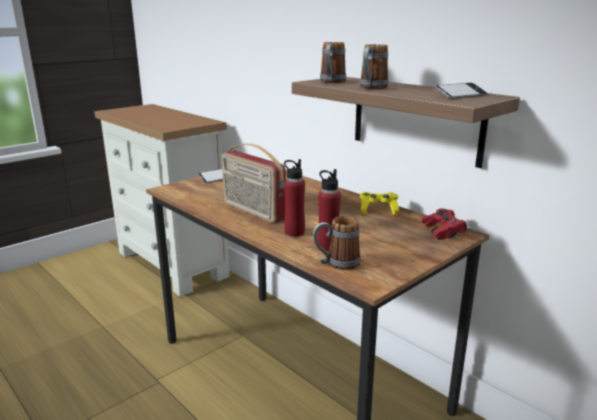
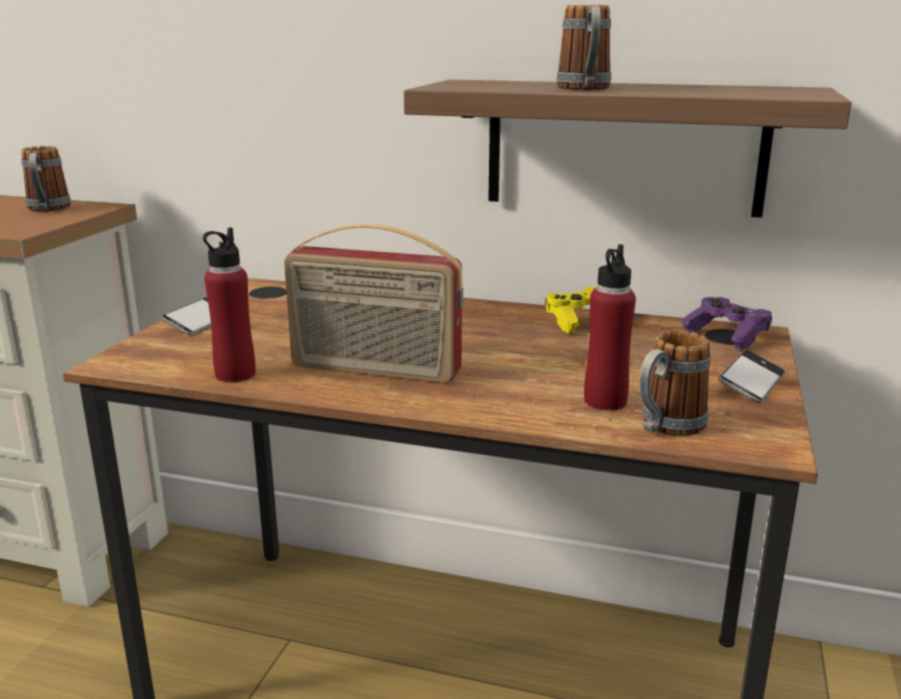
camera: 30 degrees left, 0 degrees up
(294, 232) = (510, 390): red bottle -> red bottle (235, 374)
(331, 82) = (480, 86): mug -> mug (47, 209)
(442, 231) = (726, 335): red game controller -> purple game controller
(460, 95) = (760, 90): phone -> phone (751, 384)

